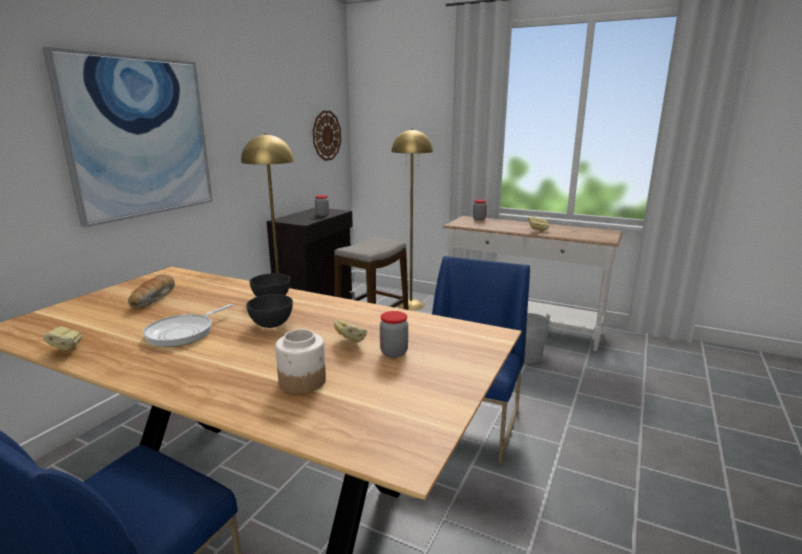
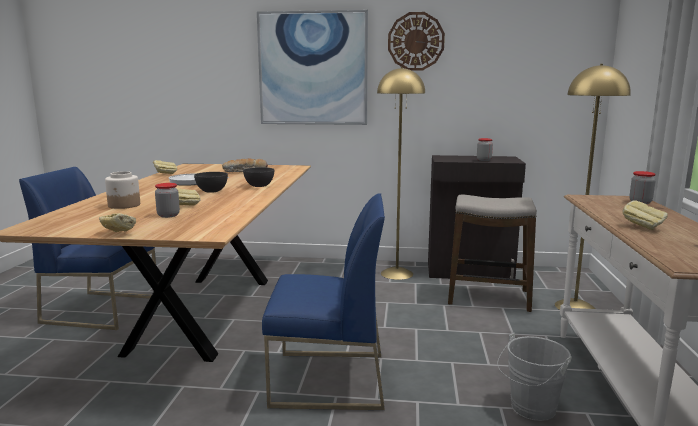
camera: 70 degrees right, 5 degrees down
(326, 135) = (554, 77): wall clock -> wall clock (416, 41)
(472, 381) = (118, 234): none -> bread

